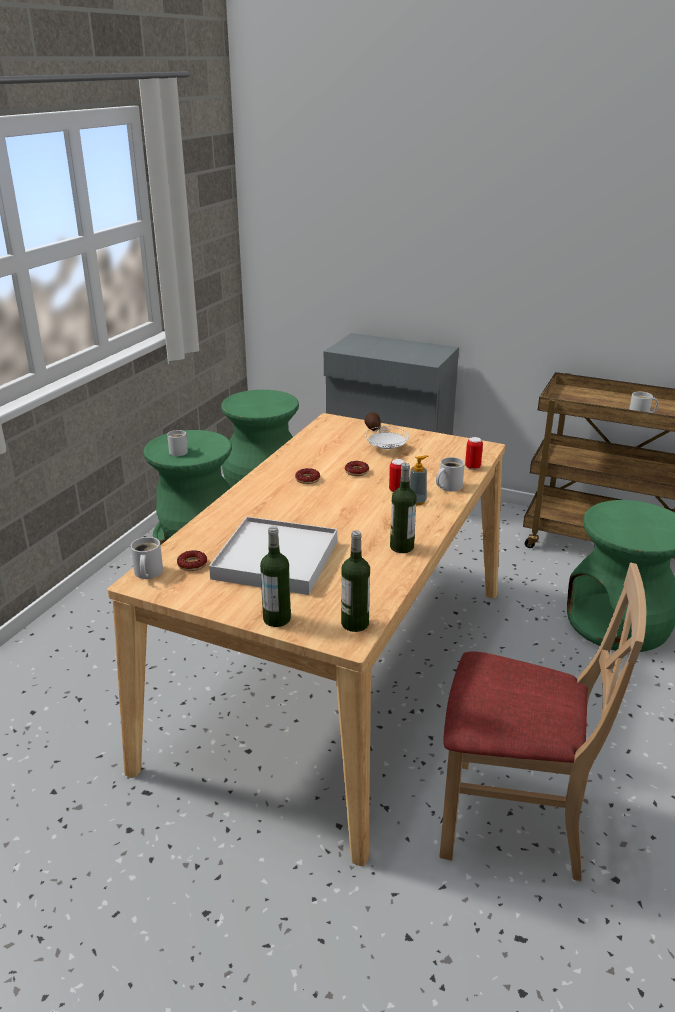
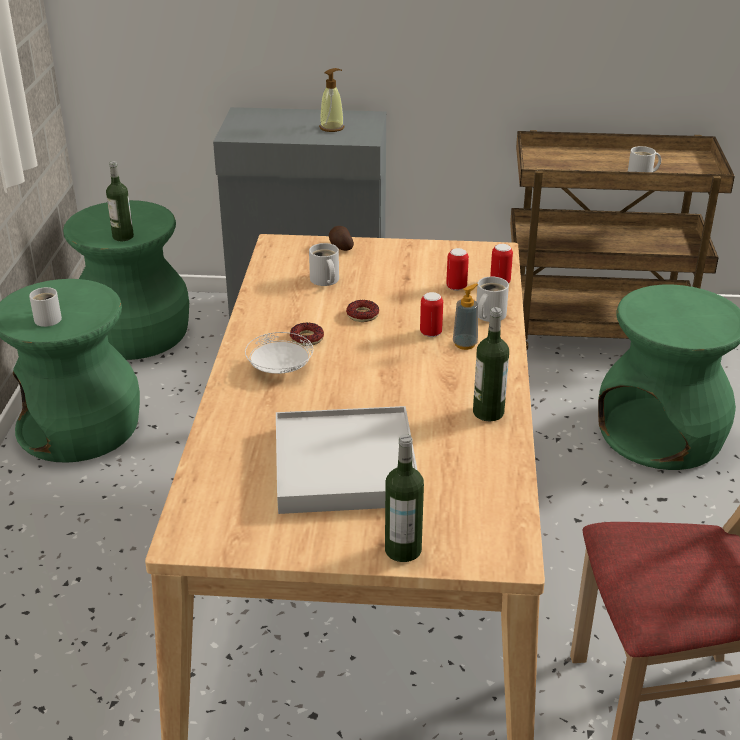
camera: 20 degrees left, 5 degrees up
(147, 573) = (185, 524): white mug -> white mug (324, 280)
(192, 564) = (239, 497): donut -> none
(355, 623) = (502, 532): bottle -> bottle (123, 236)
(386, 448) = (377, 274): white plate -> white plate (280, 369)
(411, 352) = (332, 127): none -> soap dispenser
(437, 465) = (456, 287): none -> can

